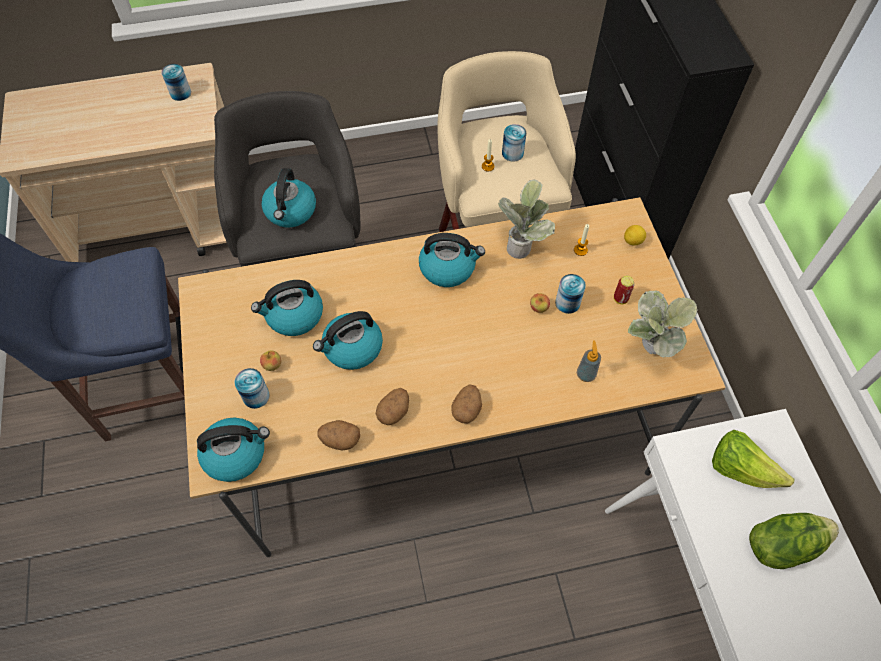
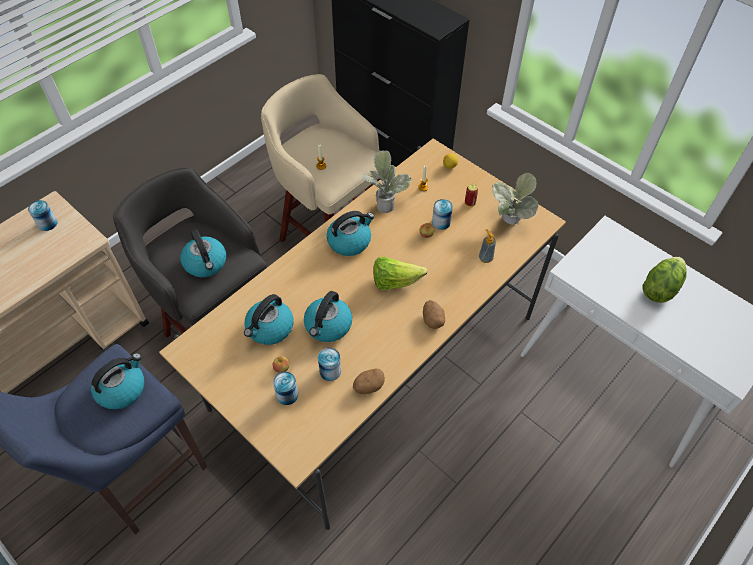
camera: 35 degrees left, 5 degrees down
(236, 454) = (305, 439): kettle -> kettle (122, 388)
(394, 412) = (388, 348): potato -> none
(512, 153) = (330, 150): can -> can (330, 371)
(740, 469) = (608, 261): lettuce -> lettuce (395, 282)

